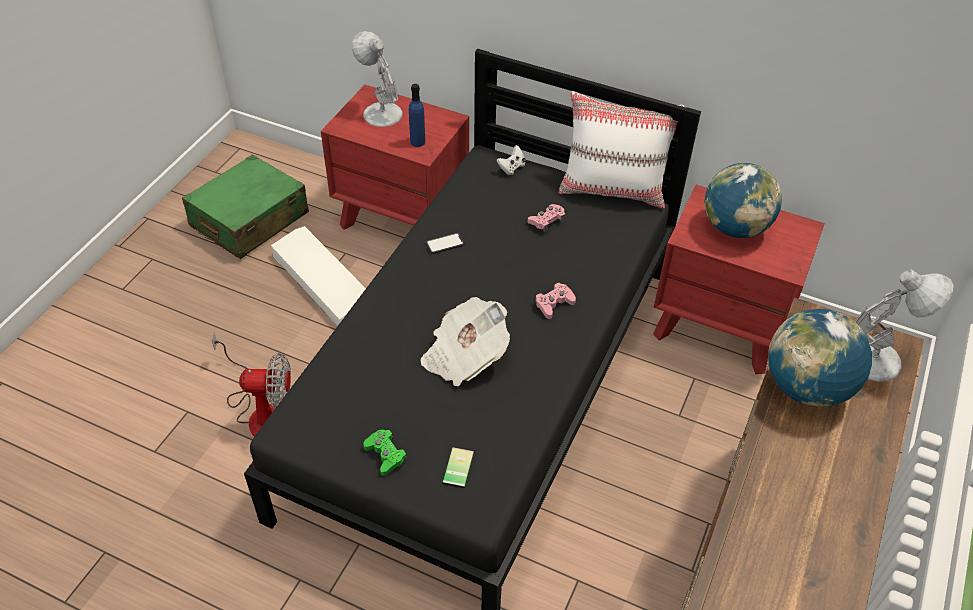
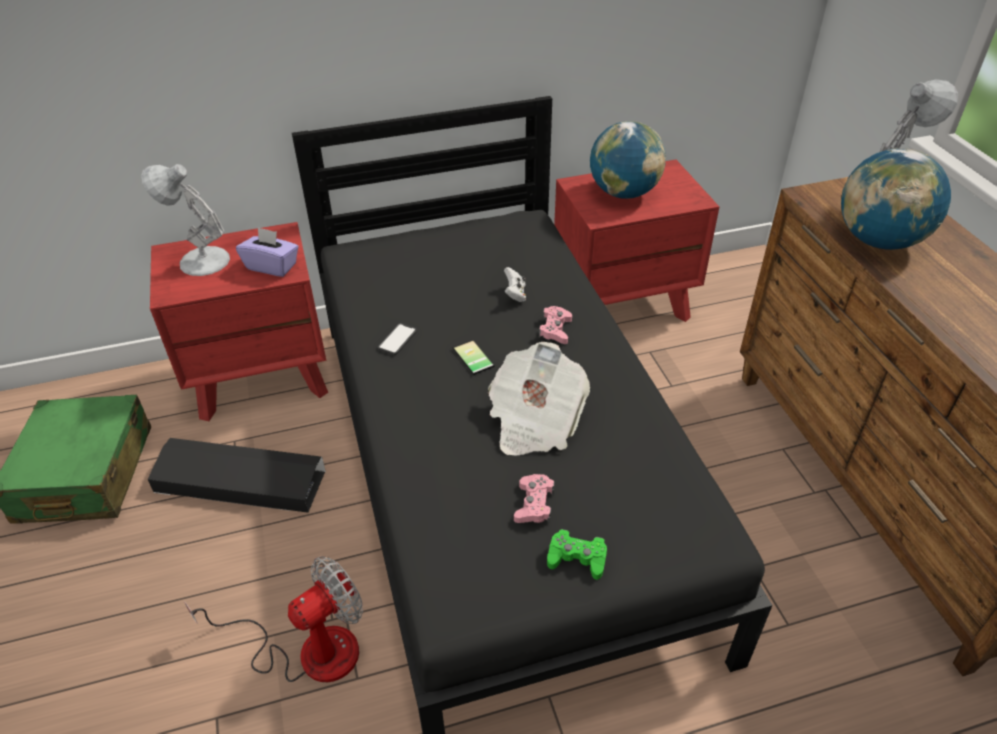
camera: 40 degrees left, 5 degrees down
(323, 282) = (240, 481): white storage box -> black storage box
(417, 142) = (272, 266): blue bottle -> purple tissue box
(456, 466) = (648, 518): phone -> phone (470, 358)
(511, 168) = (382, 247): white game controller -> white game controller (515, 294)
(546, 221) = (466, 271): pink game controller -> pink game controller (534, 504)
(613, 189) = (490, 219): white pillow -> none

